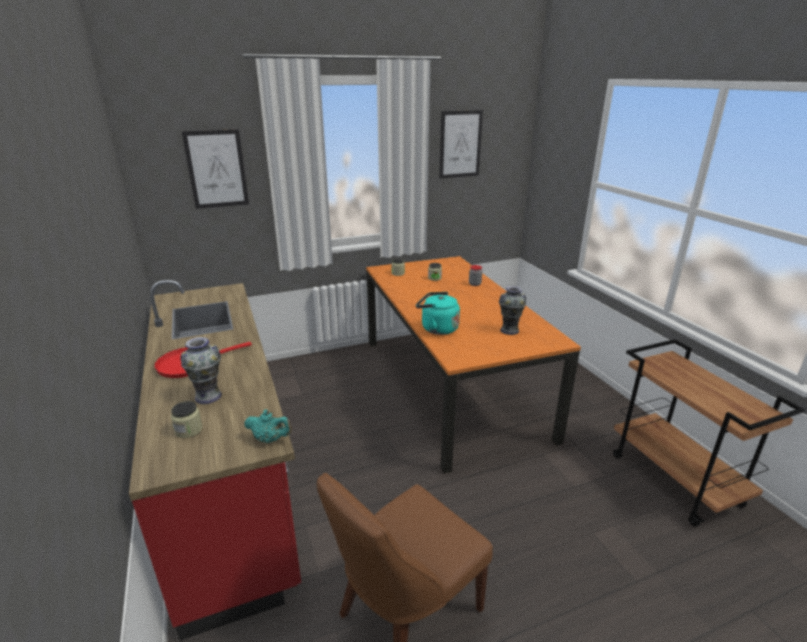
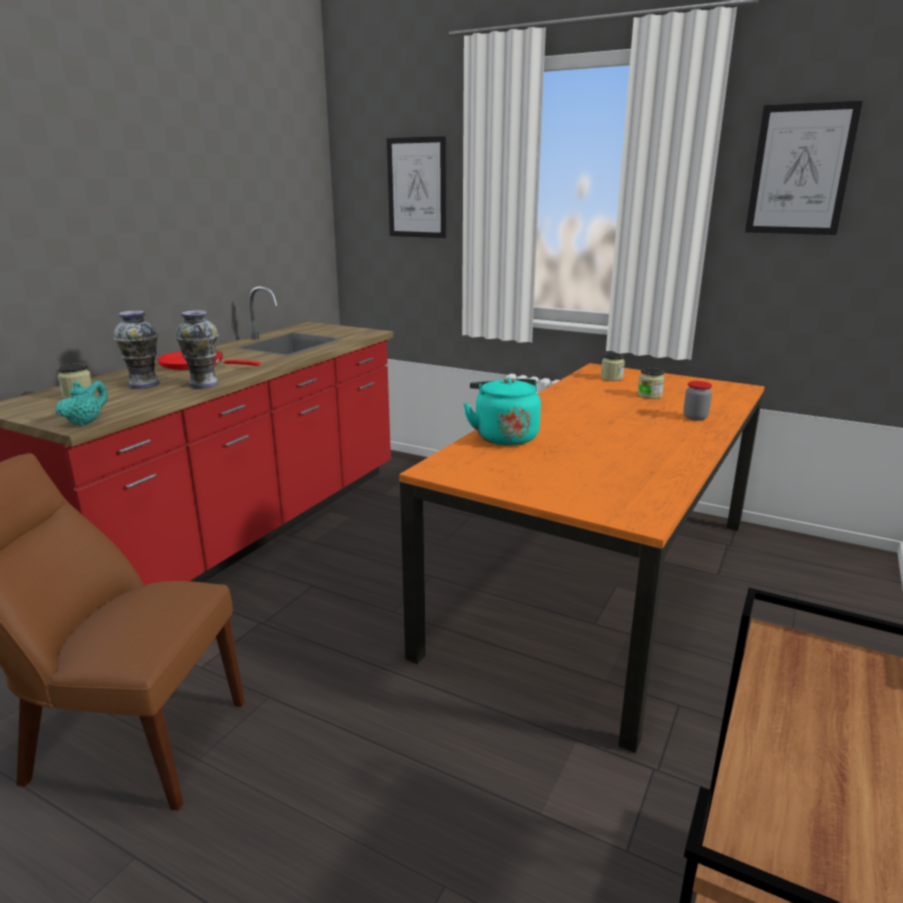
camera: 50 degrees right, 5 degrees down
(270, 439) = (86, 422): turquoise teapot -> turquoise teapot turned 135 degrees counterclockwise
(509, 330) = (596, 475): vase -> vase (203, 384)

